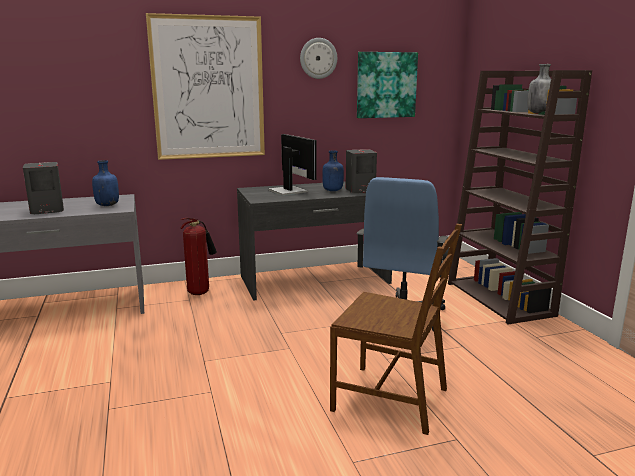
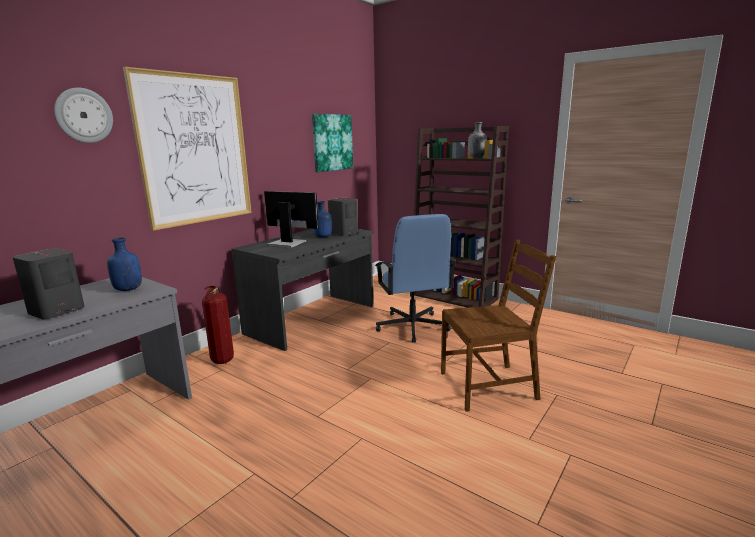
camera: 35 degrees left, 0 degrees up
(318, 58) = (284, 119): wall clock -> wall clock (84, 115)

